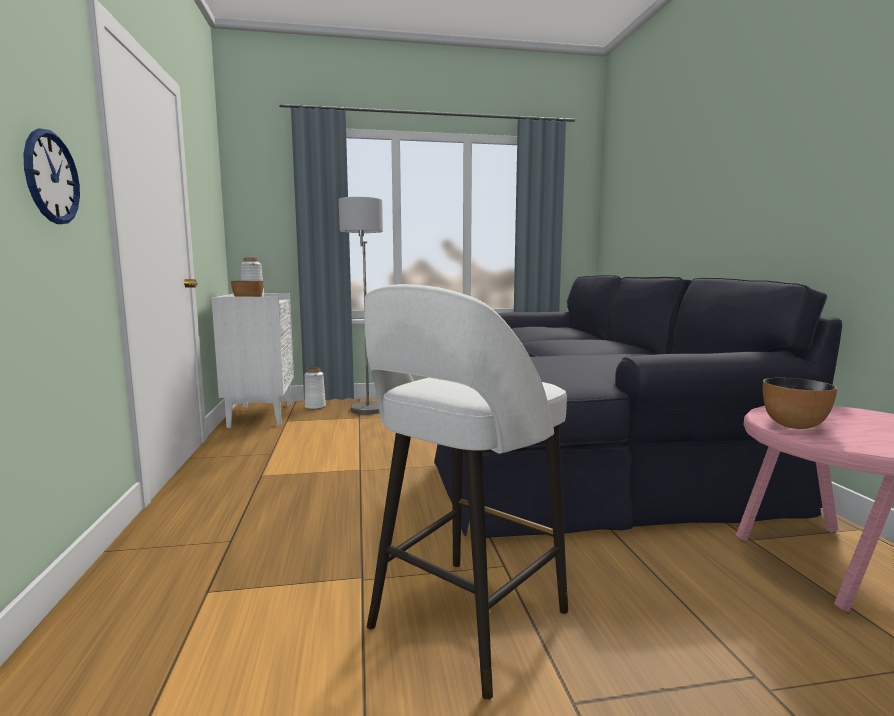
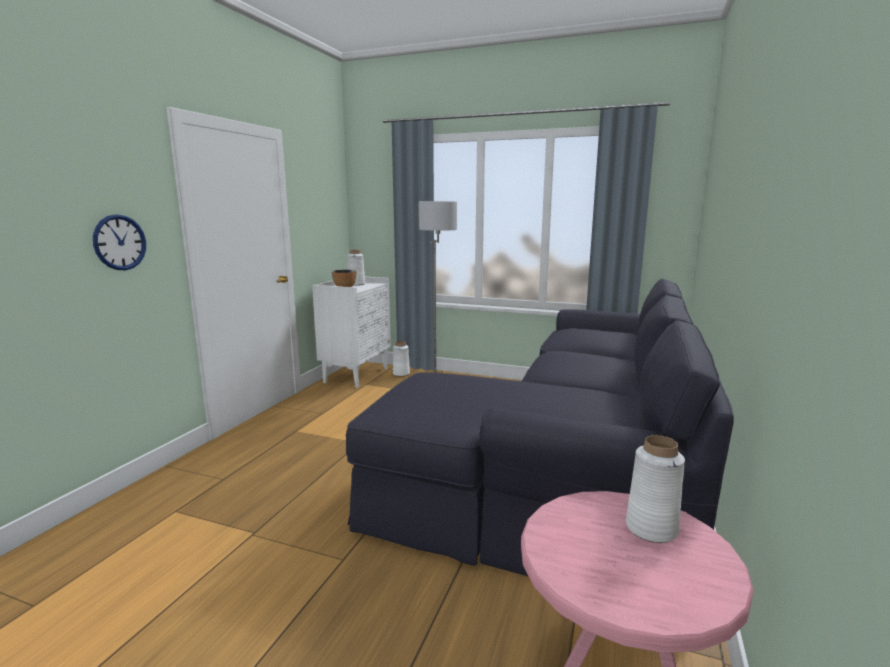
camera: 30 degrees right, 5 degrees up
(464, 622) = (264, 591): white stool -> none
(793, 425) = (566, 525): bowl -> none
(838, 415) = (651, 528): none -> white vase

